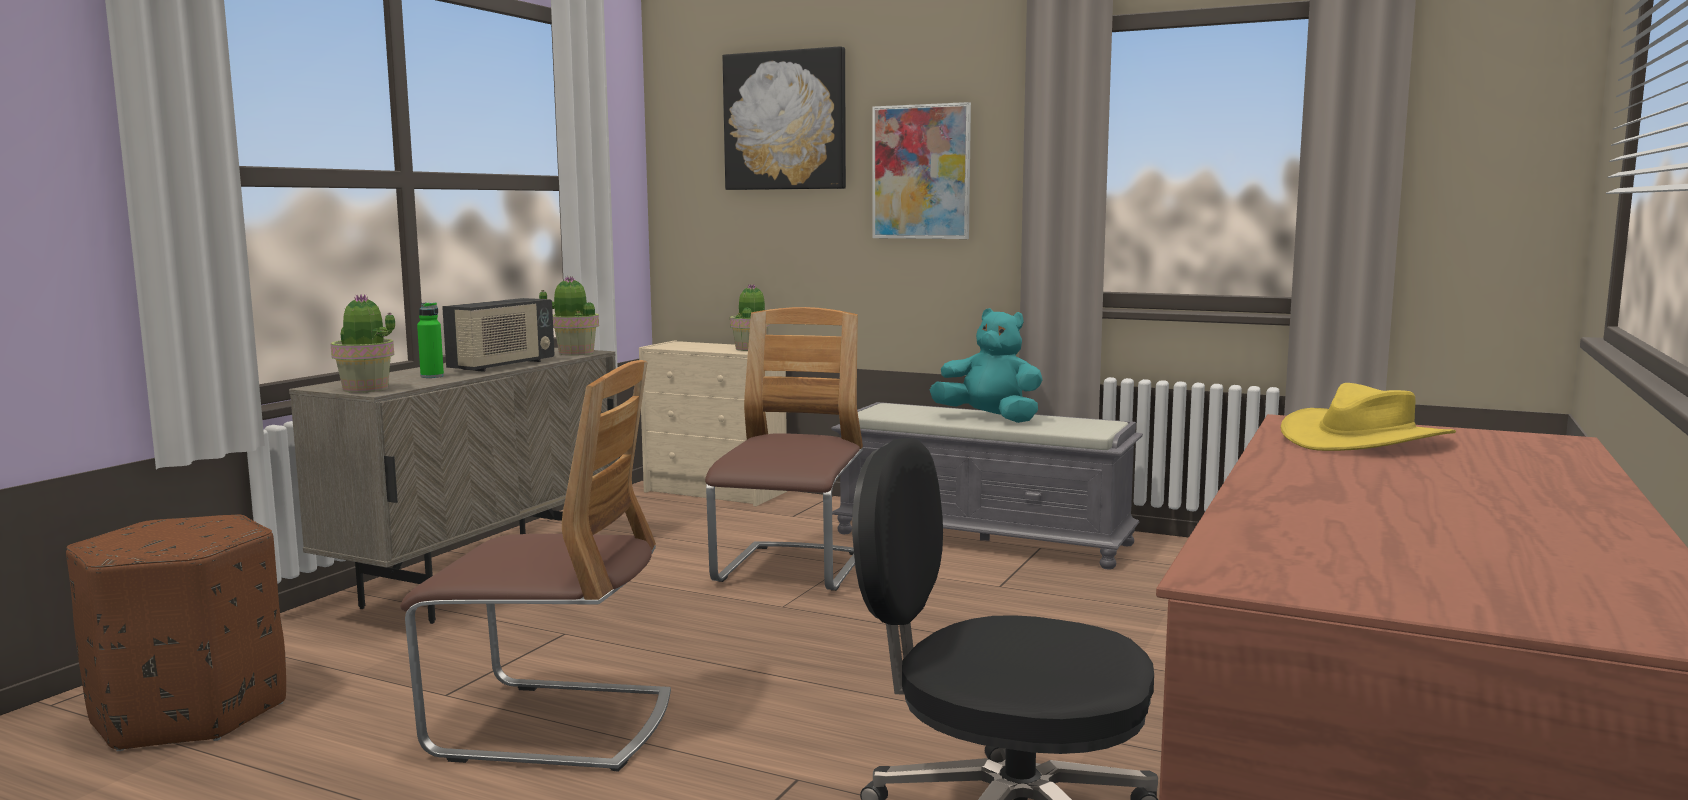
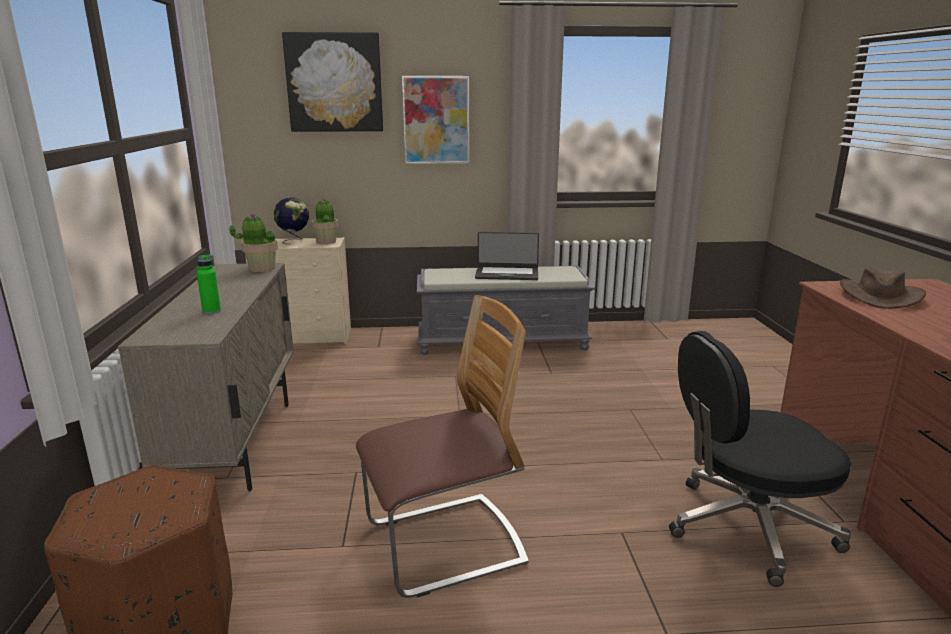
camera: 30 degrees left, 10 degrees up
(366, 389) = (191, 335): potted plant -> none
(502, 366) = (239, 290): radio -> none
(713, 345) = (294, 241): none -> globe
(790, 570) = (430, 388): chair -> none
(990, 418) = (507, 274): turquoise plush toy -> laptop
(1365, 439) = (879, 295): yellow hat -> brown hat

